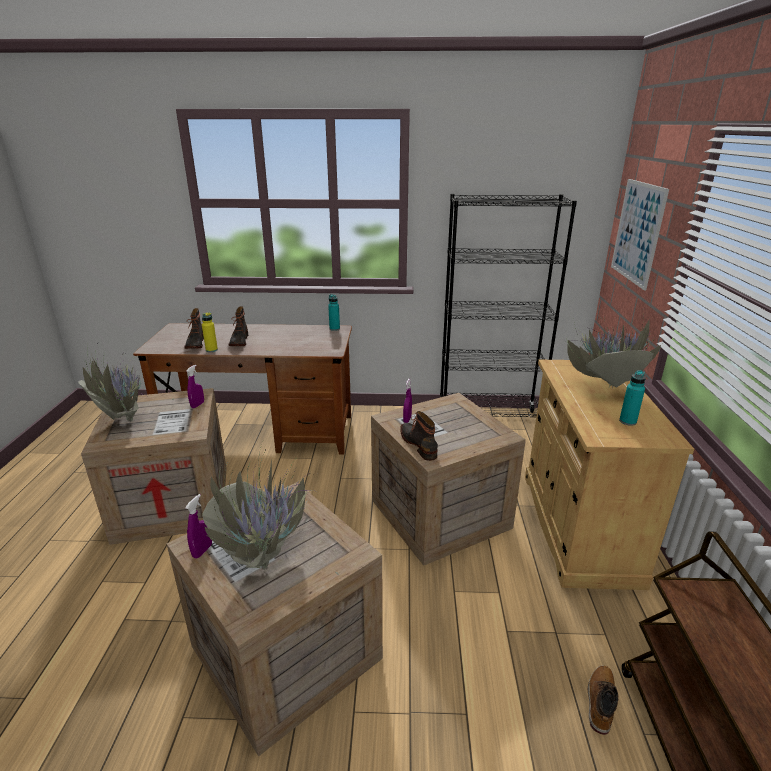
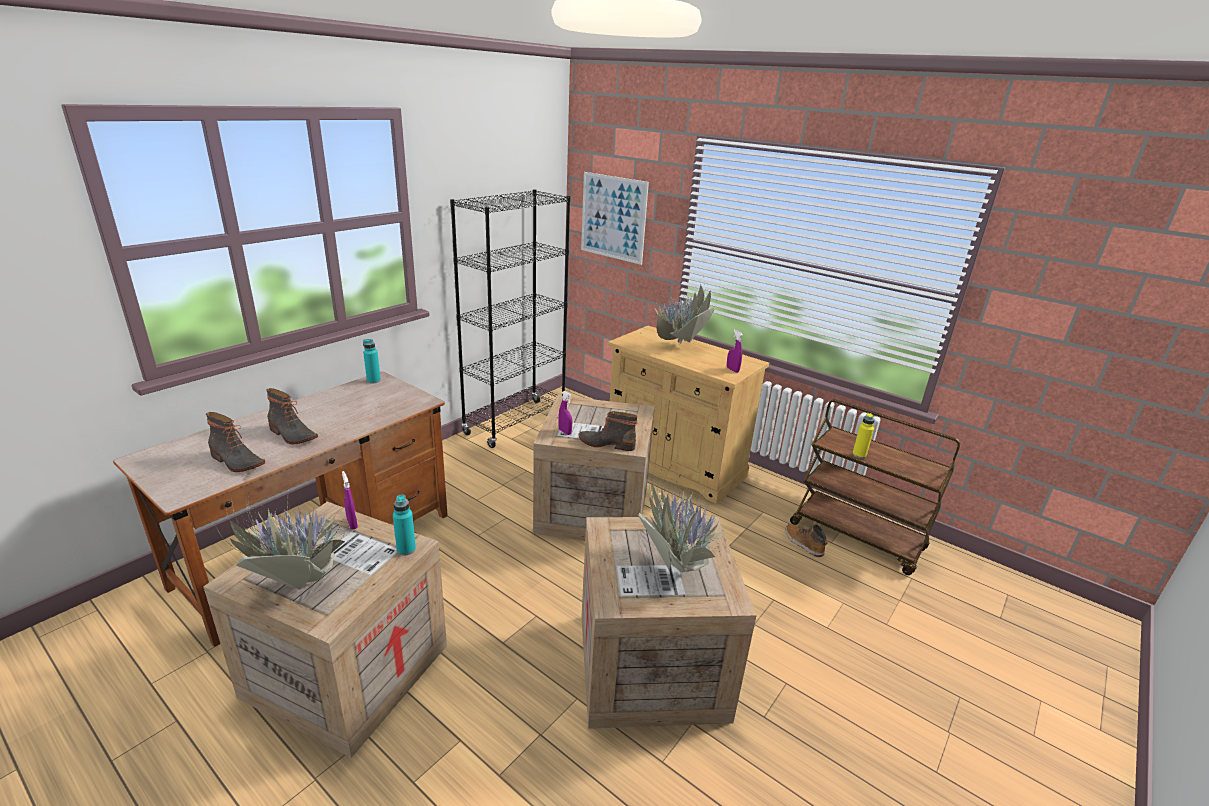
camera: 55 degrees left, 0 degrees up
(202, 550) = (629, 599): purple spray bottle -> purple spray bottle (732, 370)
(211, 350) = (281, 458): yellow bottle -> yellow bottle (859, 455)
(627, 421) = (723, 361): turquoise bottle -> turquoise bottle (406, 549)

